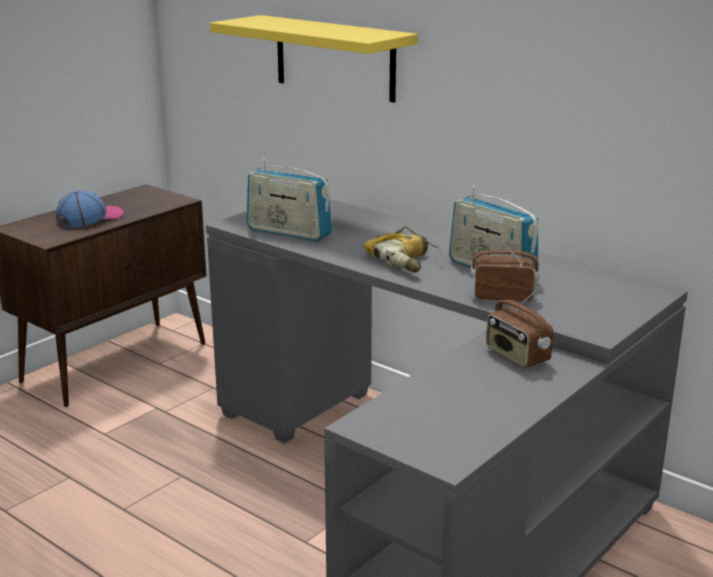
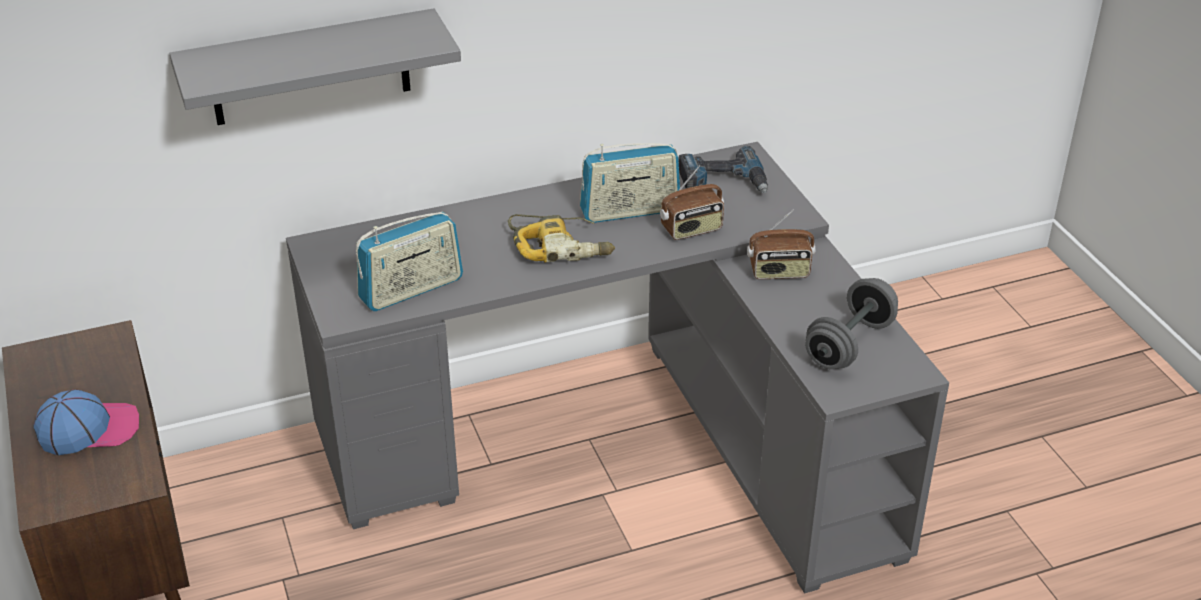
camera: 60 degrees left, 15 degrees up
(90, 218) = (89, 429): cap -> cap turned 90 degrees clockwise
(334, 58) = (310, 68): yellow shelf -> grey shelf
(449, 414) = (849, 344): none -> grey dumbbell
(503, 296) = (692, 230): radio -> radio turned 150 degrees counterclockwise
(596, 291) = (723, 181): none -> power drill

